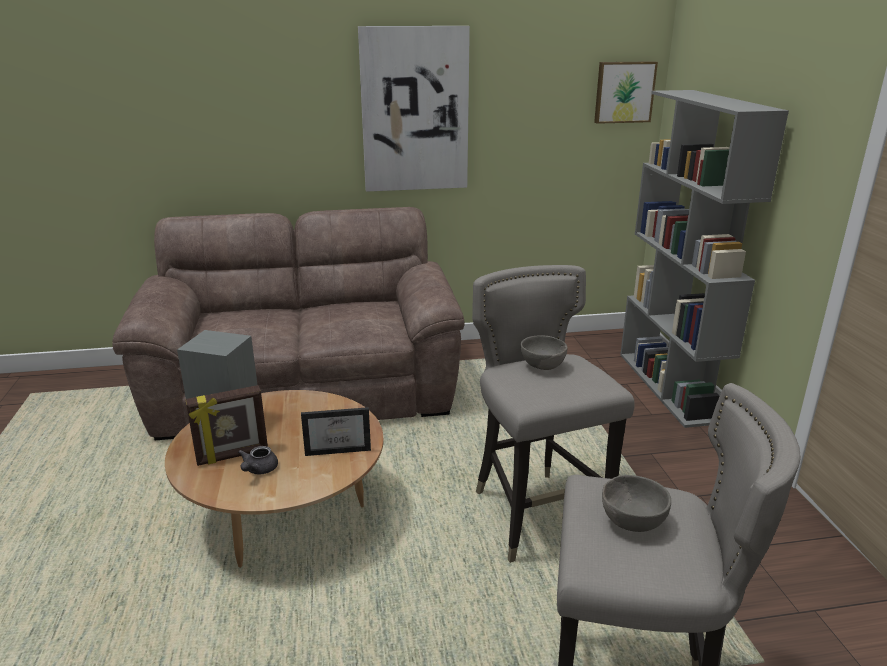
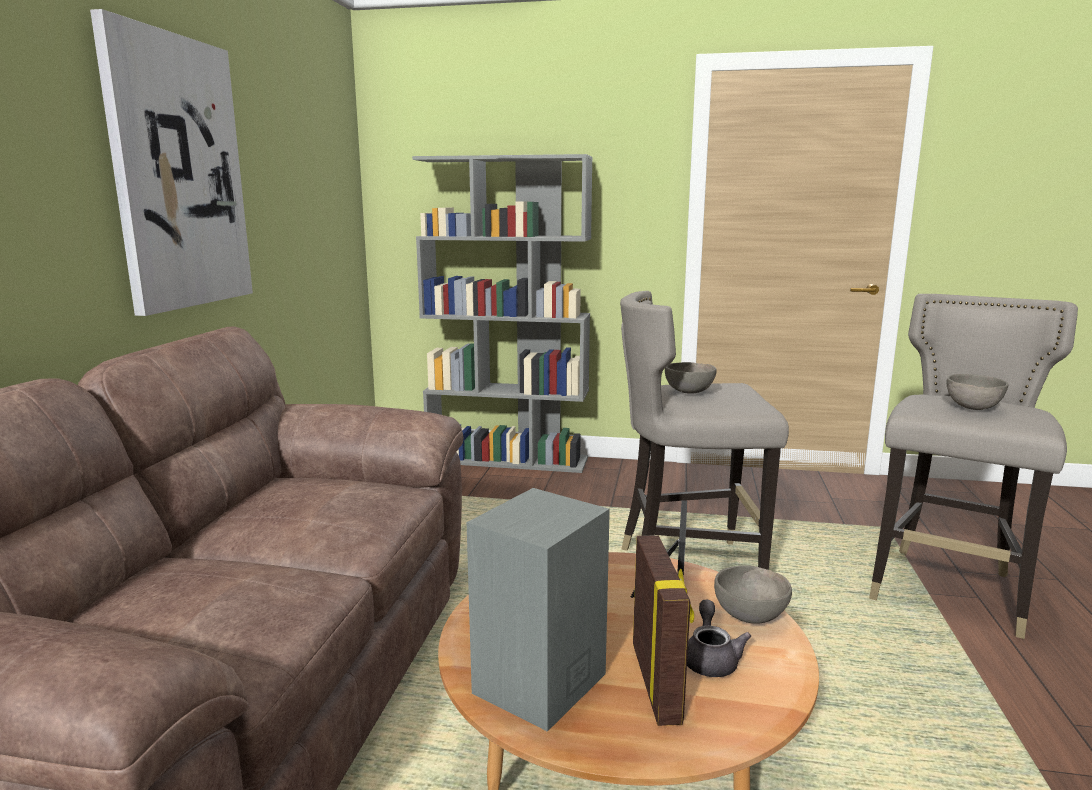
camera: 70 degrees left, 10 degrees down
(258, 470) = (710, 658): grey teapot -> grey teapot turned 120 degrees counterclockwise
(308, 481) = (751, 617): none -> grey bowl
(624, 92) = (341, 167): picture -> none

